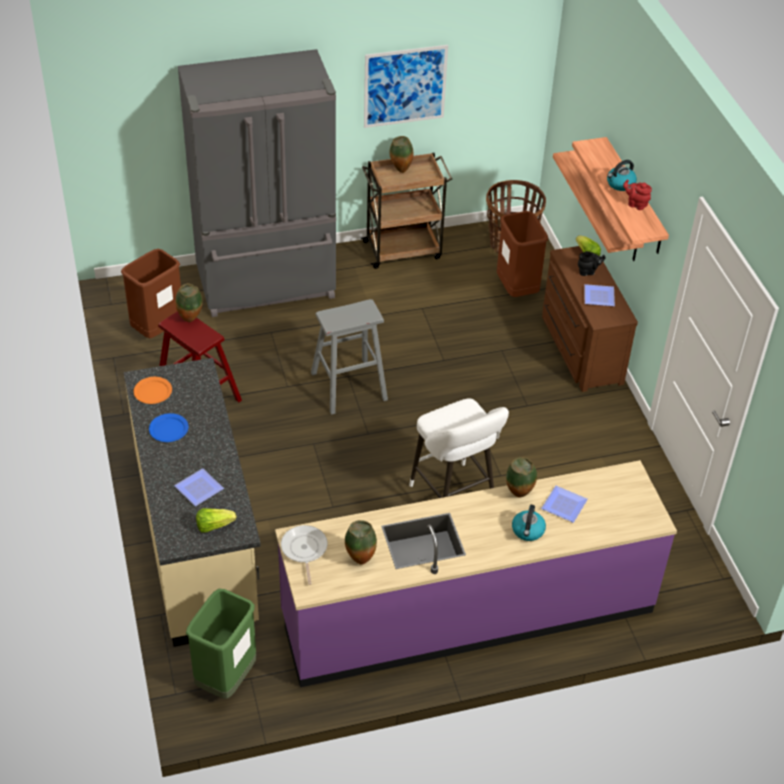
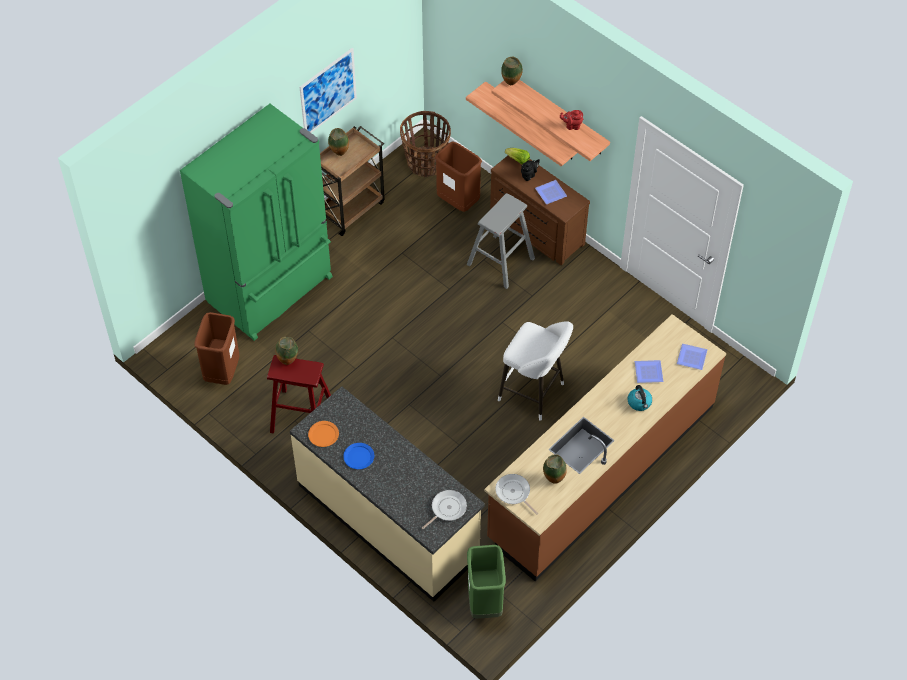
camera: 30 degrees left, 10 degrees up
(197, 488) = (414, 489): plate -> plate (690, 358)
(214, 525) = (447, 509): lettuce -> frying pan
(267, 284) = (272, 291): grey fridge -> green fridge
(348, 386) = (398, 345): grey stool -> grey stool (500, 261)
(467, 612) = (601, 471): purple counter -> brown counter
(519, 496) = (616, 380): vase -> vase (511, 84)
(620, 184) = (550, 113): kettle -> none

